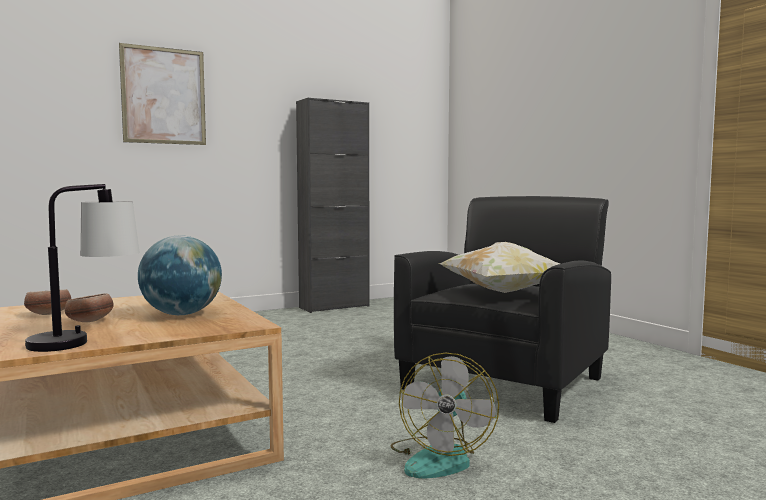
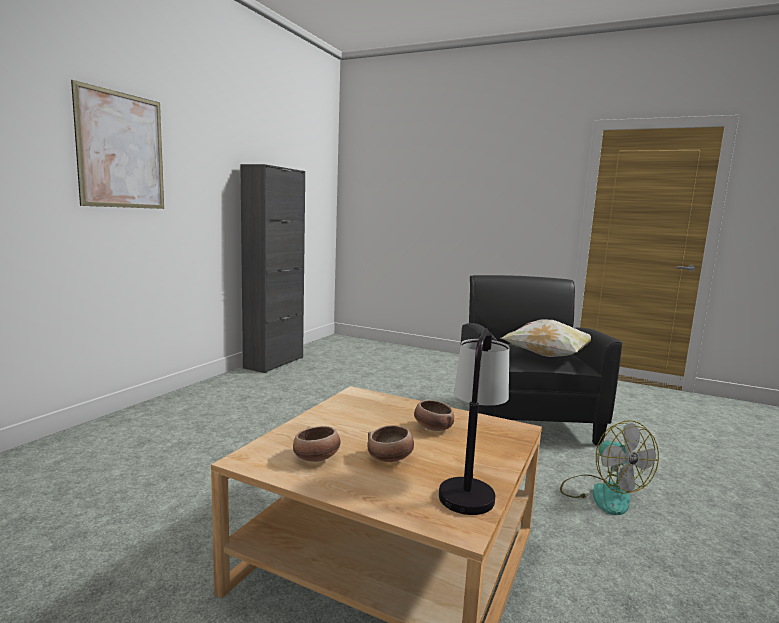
camera: 35 degrees left, 5 degrees up
(182, 314) = (432, 428): globe -> bowl

